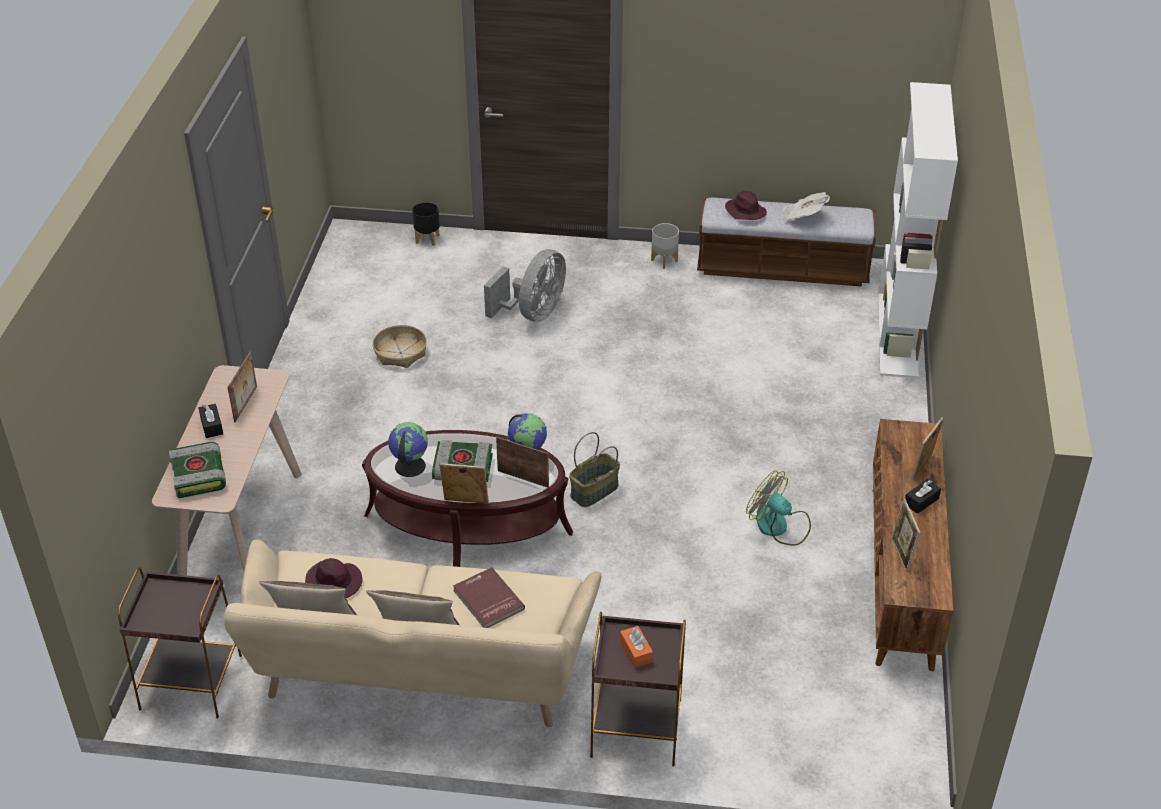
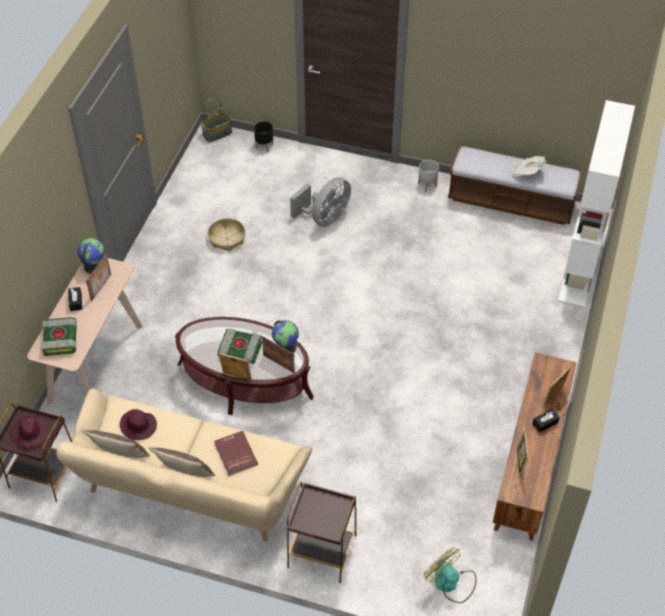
camera: 10 degrees right, 10 degrees up
(409, 466) = (205, 343): globe -> globe (93, 266)
(594, 491) = (335, 368): basket -> basket (217, 134)
(636, 652) = (320, 512): orange tissue box -> none
(745, 211) = (485, 162): purple hat -> purple hat (30, 432)
(779, 526) = (455, 413): fan -> fan (451, 583)

